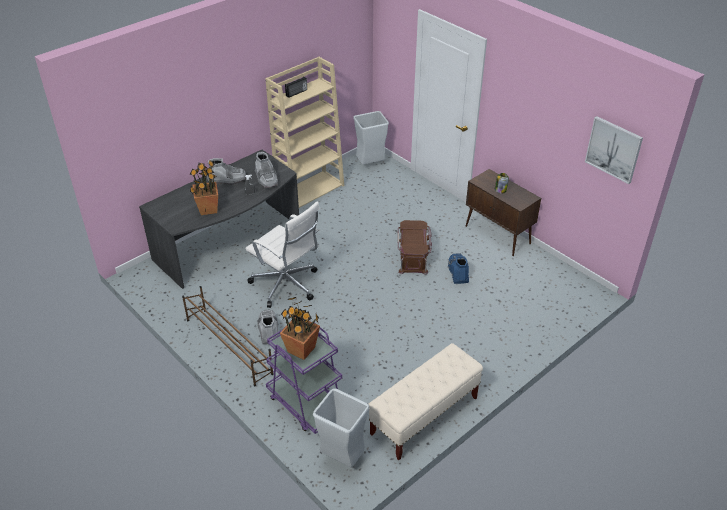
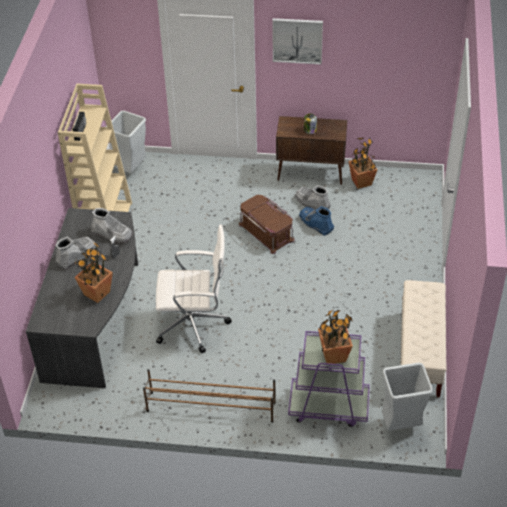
camera: 40 degrees left, 5 degrees up
(268, 330) = (226, 371): grey boot -> grey boot (312, 203)
(531, 263) = (361, 182): none -> potted plant
(613, 149) = (418, 49): picture -> picture (297, 40)

